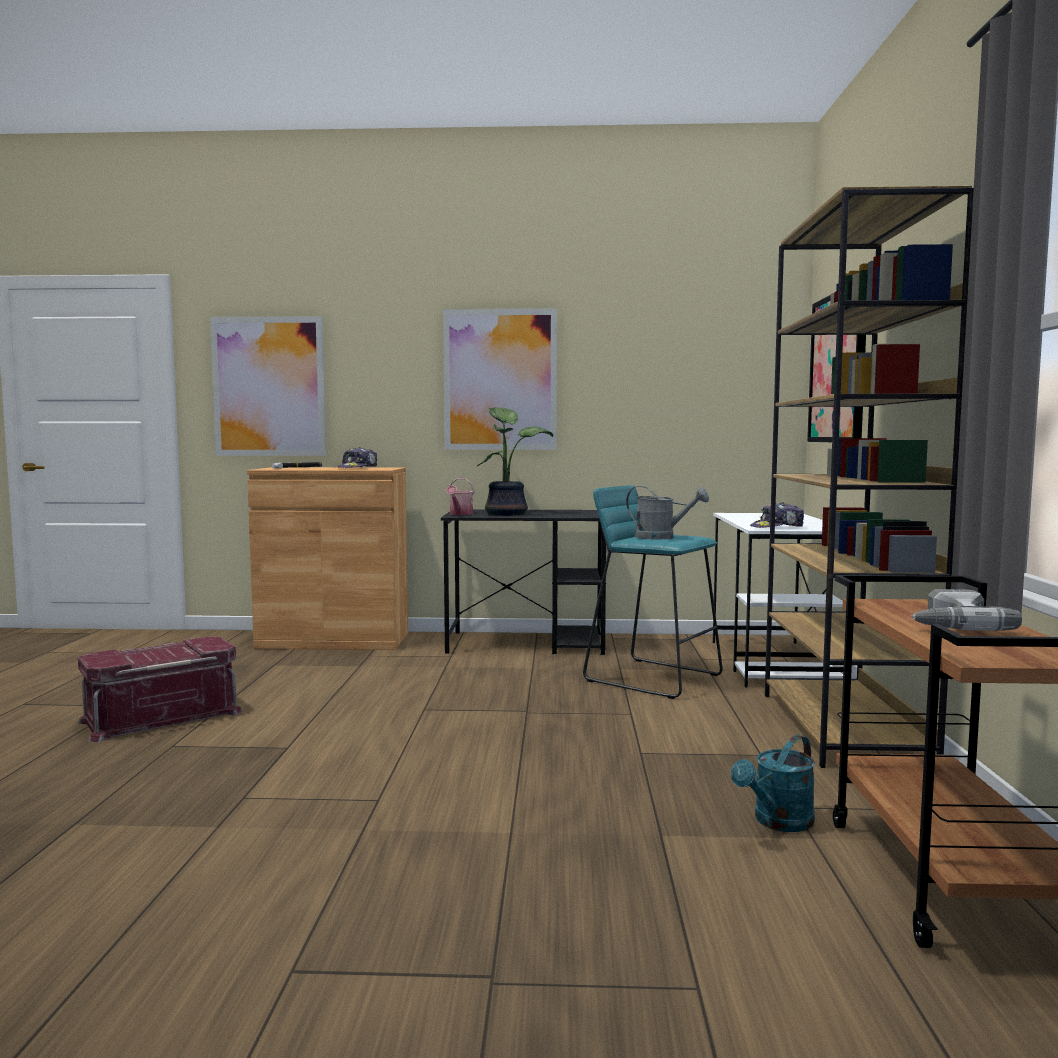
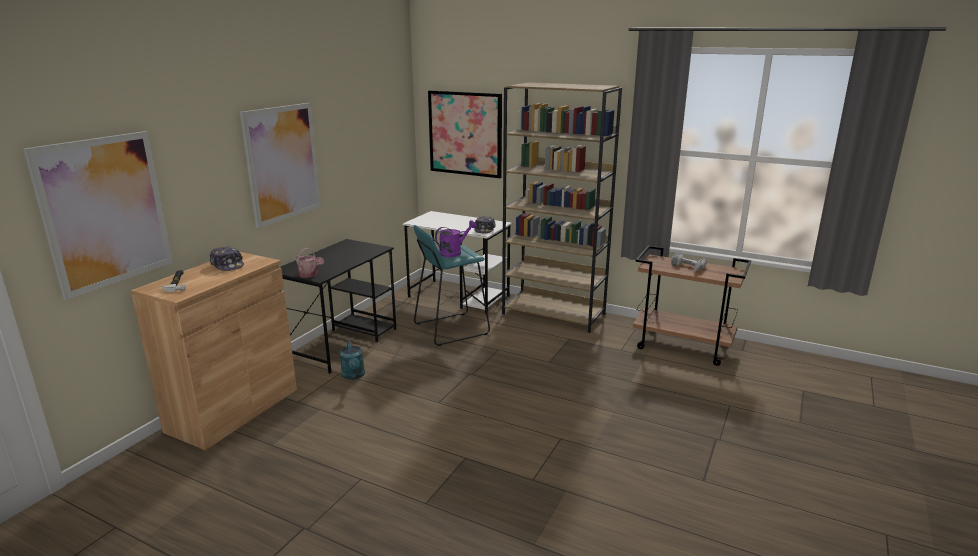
camera: 65 degrees left, 15 degrees up
(161, 716) = (354, 507): red storage box -> none
(507, 513) = (330, 263): potted plant -> none
(662, 537) = (454, 252): grey watering can -> purple watering can
(778, 823) = (632, 357): turquoise watering can -> turquoise watering can (354, 376)

